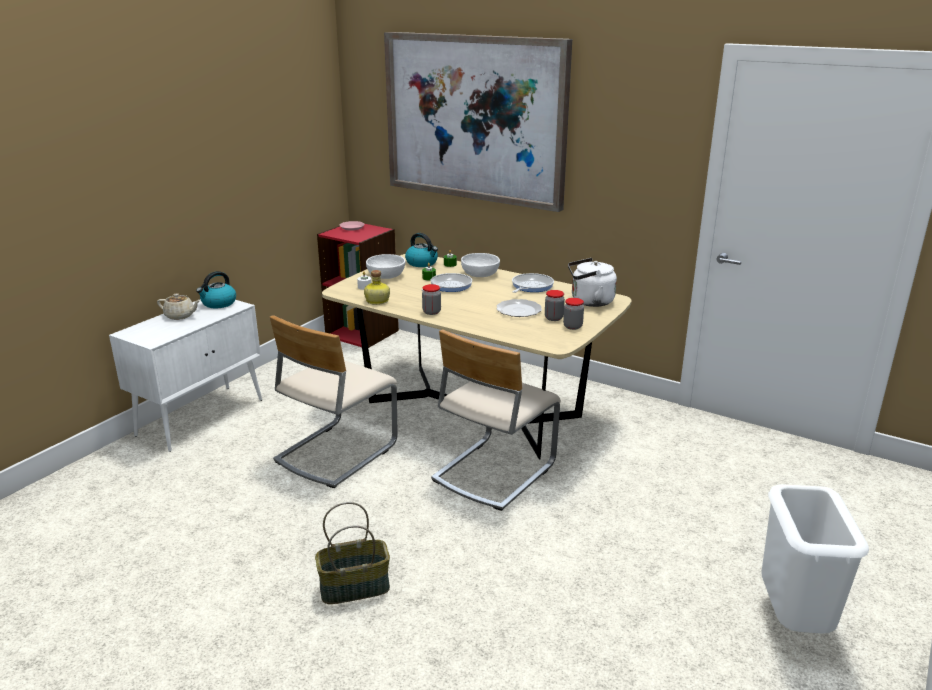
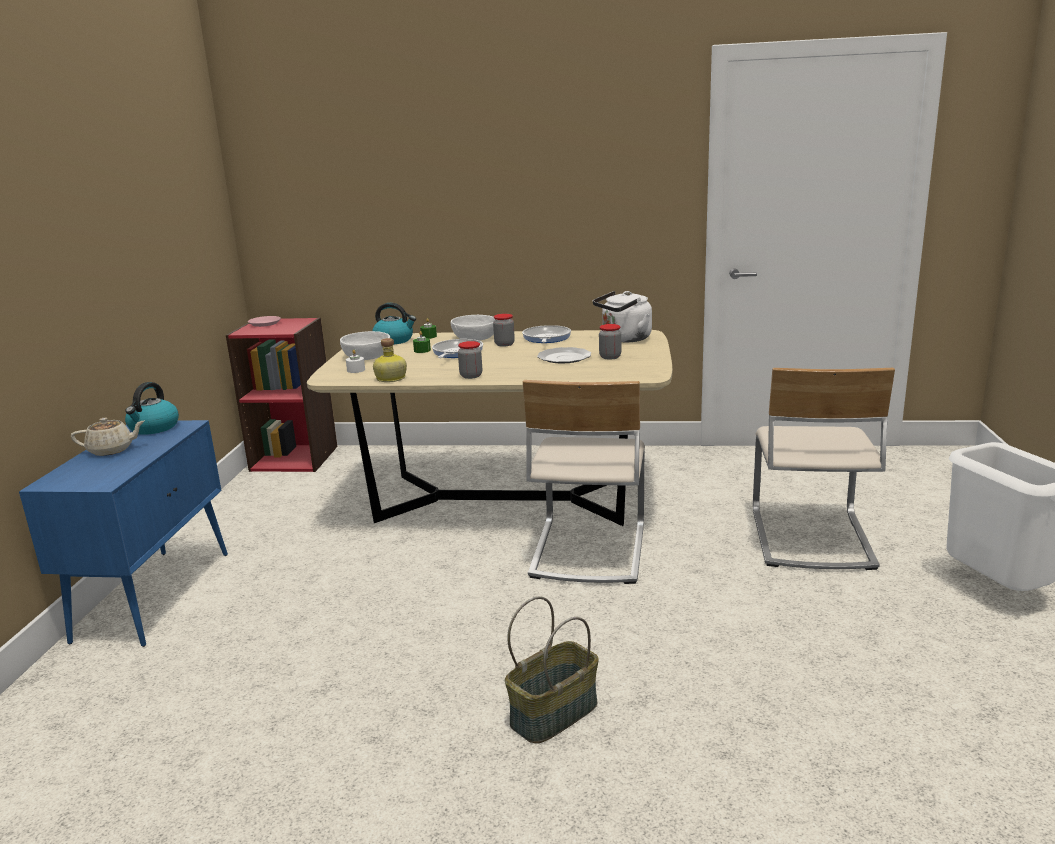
camera: 25 degrees left, 5 degrees down
(202, 417) = (155, 594): white cabinet -> blue cabinet
(335, 452) = (383, 583): beige chair -> beige chair (809, 538)
(475, 118) = (421, 163): picture -> none
(572, 326) = (639, 359): jar -> jar (504, 344)

